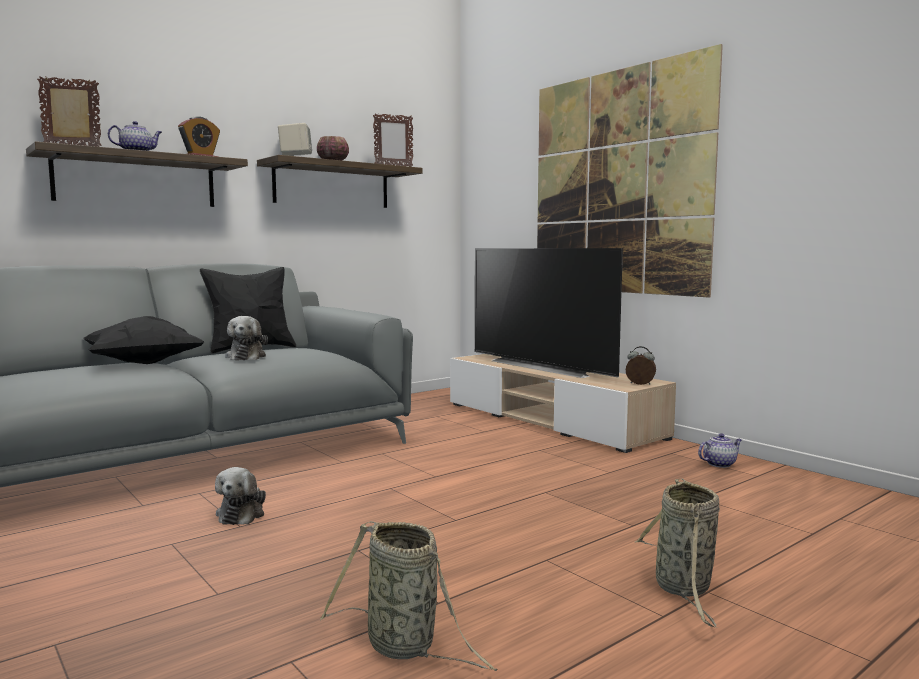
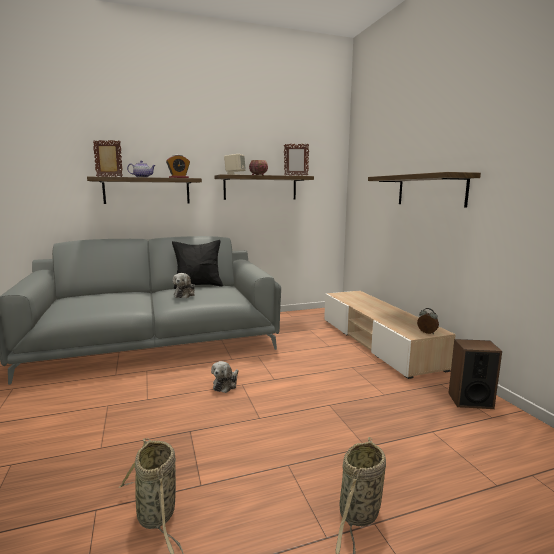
camera: 20 degrees right, 5 degrees up
(143, 363) = (132, 295): black pillow -> none
(242, 514) = (154, 390): plush toy -> plush toy (226, 384)
(544, 367) = (376, 308): television -> none
(617, 183) = (430, 190): picture -> shelf
(719, 464) = (470, 400): teapot -> speaker

